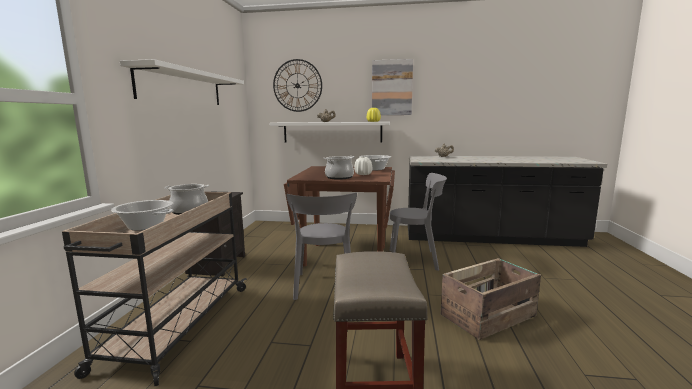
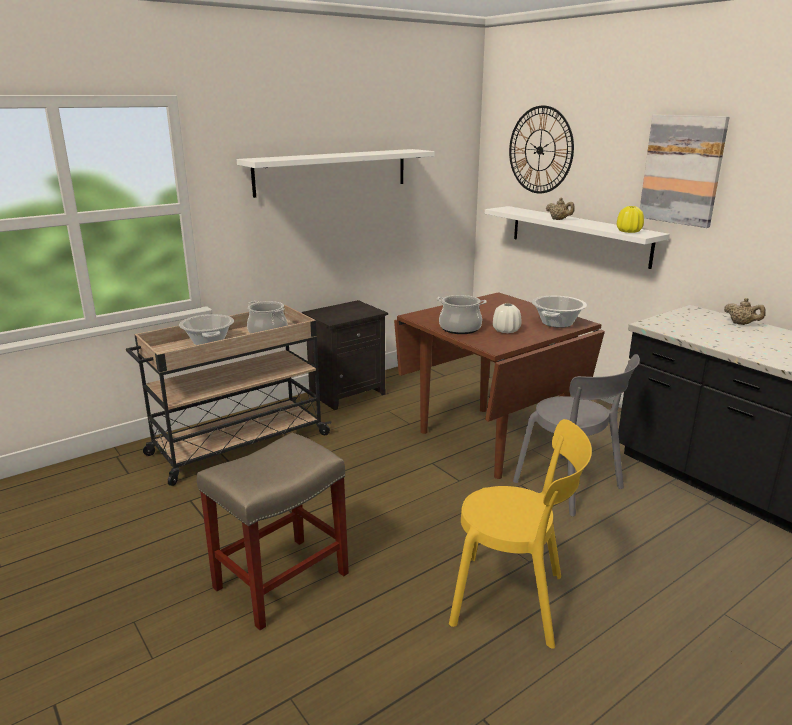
camera: 45 degrees right, 10 degrees up
(324, 287) = (400, 468): grey chair -> none
(489, 315) = (514, 600): crate -> yellow chair

